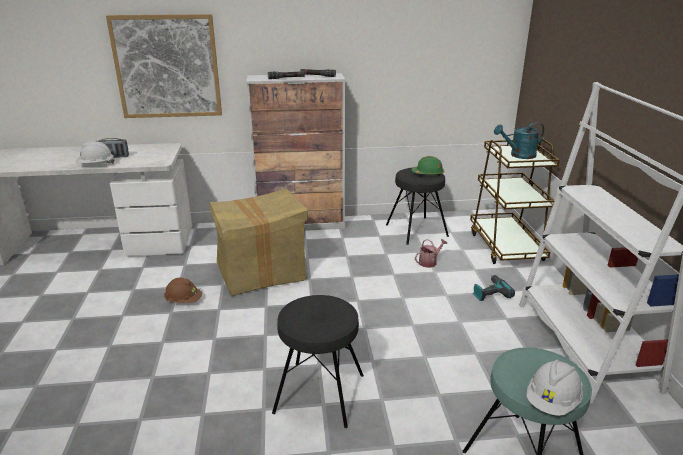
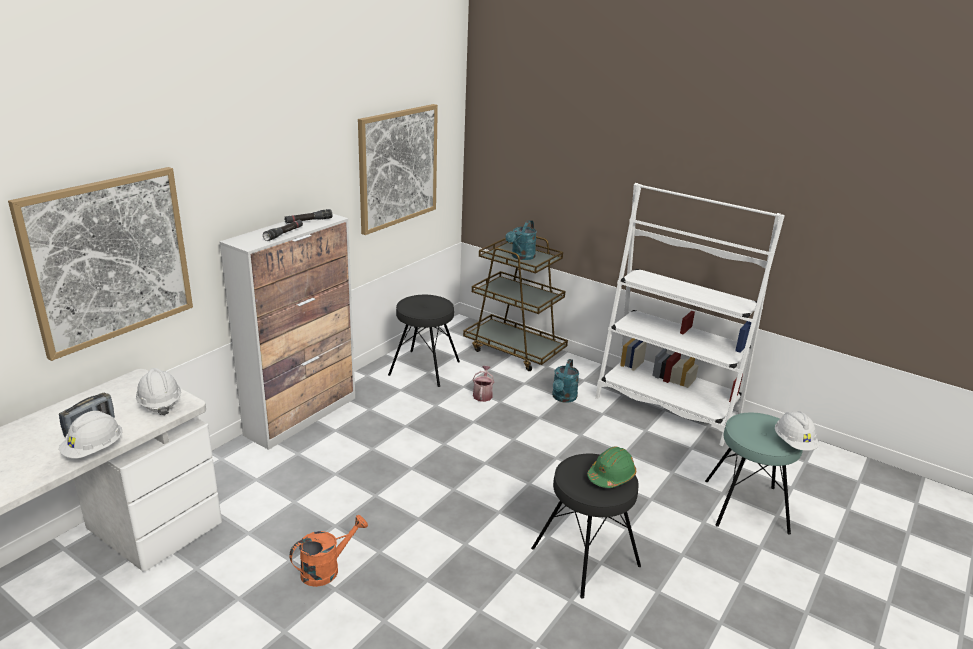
camera: 50 degrees left, 0 degrees up
(154, 158) = (160, 403): none -> white hard hat
(184, 301) = (326, 569): brown hard hat -> orange watering can
(261, 272) = (352, 489): cardboard box -> none
(428, 173) = (431, 301): green hard hat -> green hard hat (611, 476)
(433, 55) = (398, 167): none -> picture
(490, 292) = (563, 398): power drill -> turquoise watering can

